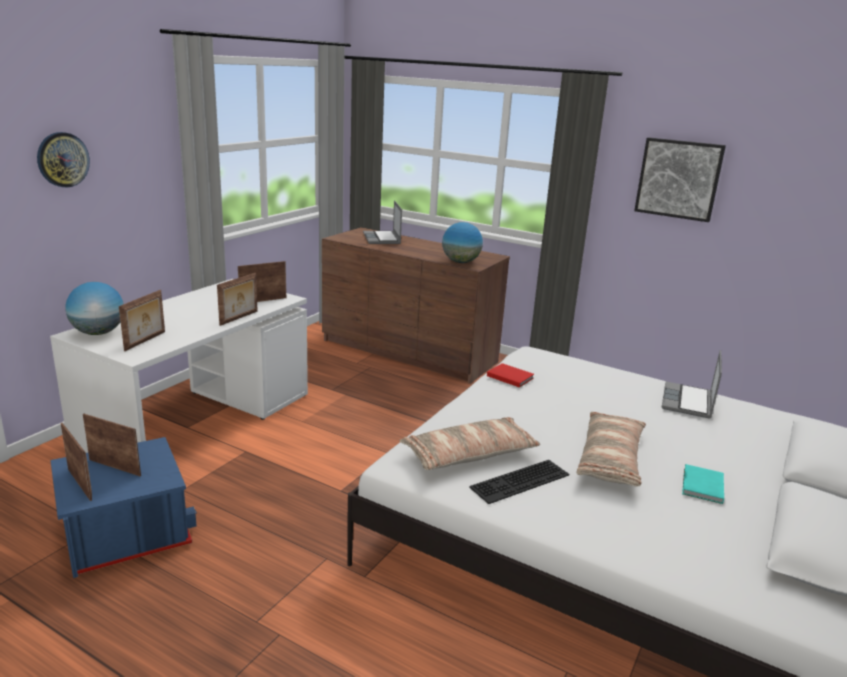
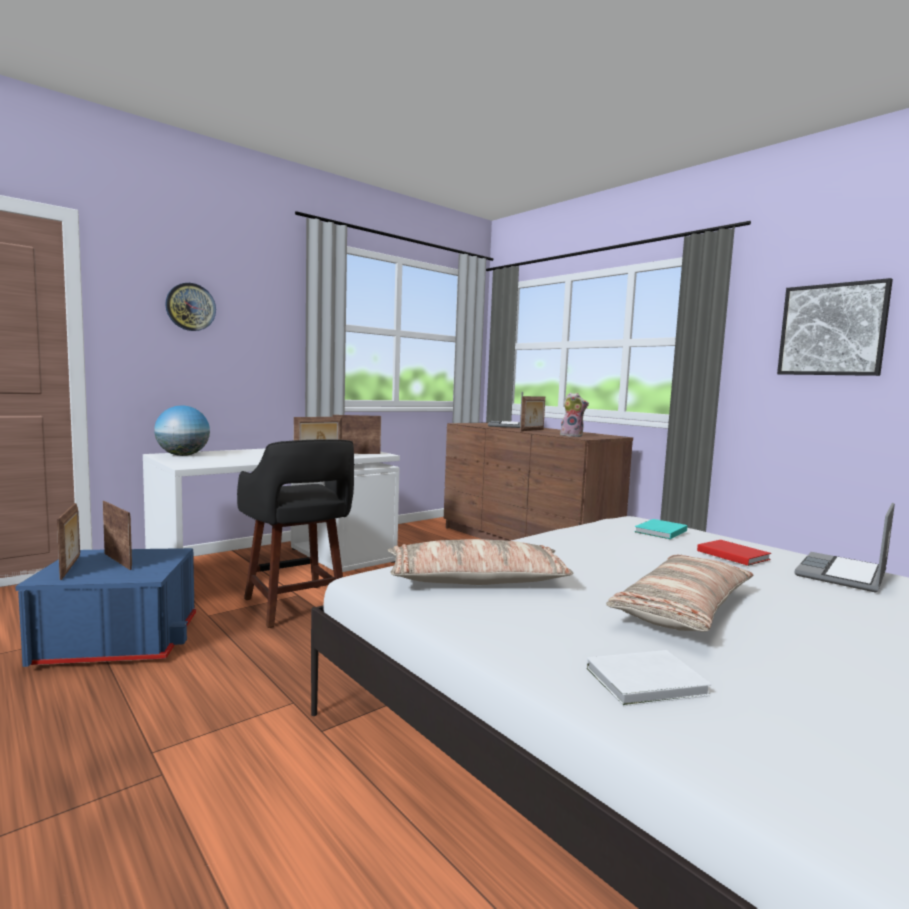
camera: 20 degrees right, 15 degrees down
(146, 341) = (213, 461): picture frame -> picture frame (532, 430)
(255, 466) = (296, 607): none -> black stool
(460, 262) = (572, 436): globe -> plush toy
(509, 376) = (588, 530): red book -> red book (732, 554)
(520, 482) = (524, 612): keyboard -> none
(617, 526) = (649, 682): none -> white book
(701, 486) = (837, 660): turquoise book -> turquoise book (659, 531)

